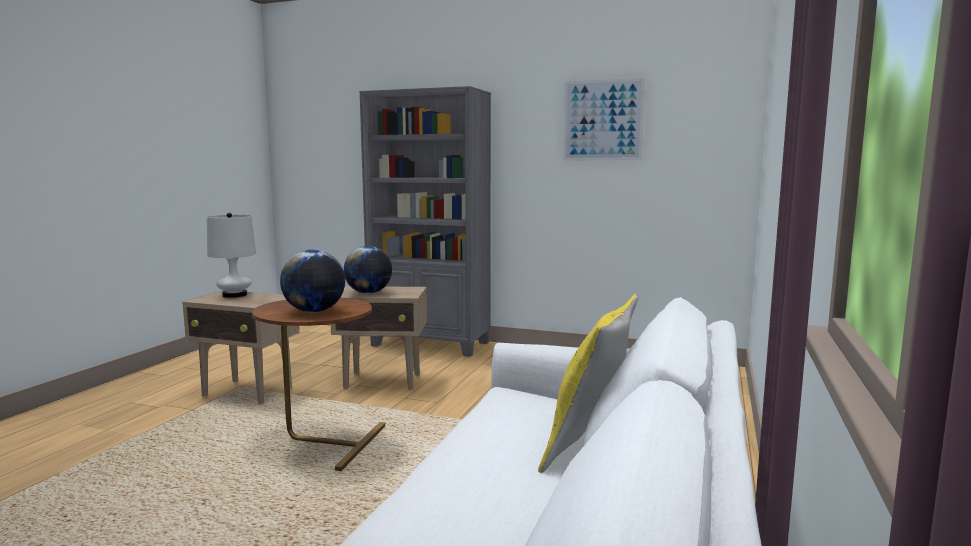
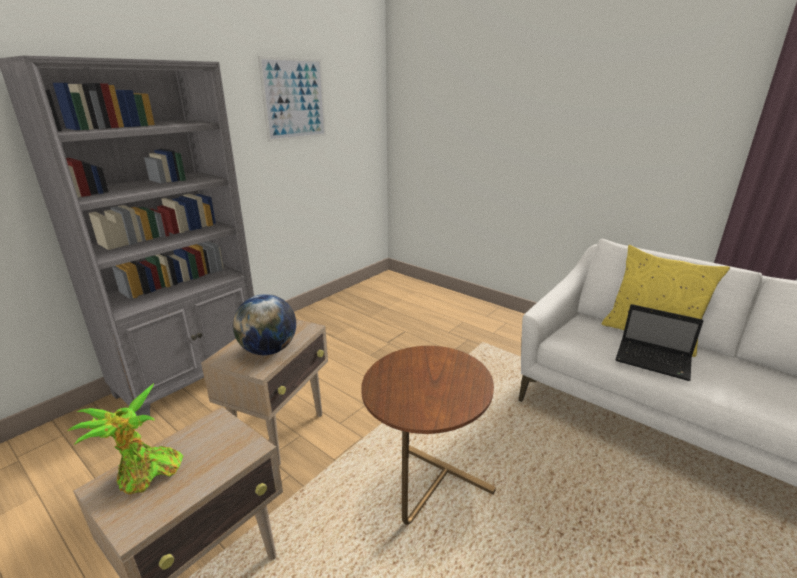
camera: 70 degrees left, 15 degrees up
(234, 295) = (146, 475): white table lamp -> potted plant
(314, 311) = (446, 381): globe -> none
(491, 438) = (654, 361): none -> laptop

